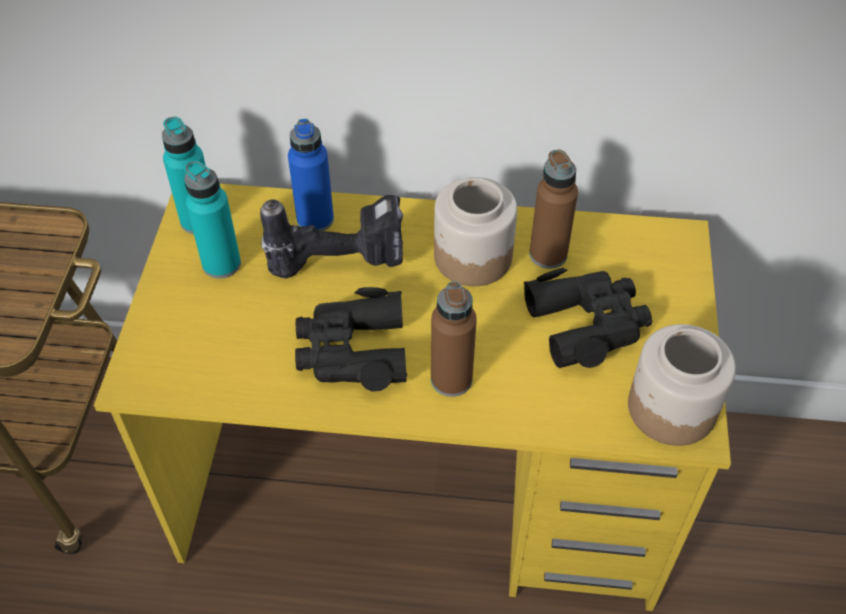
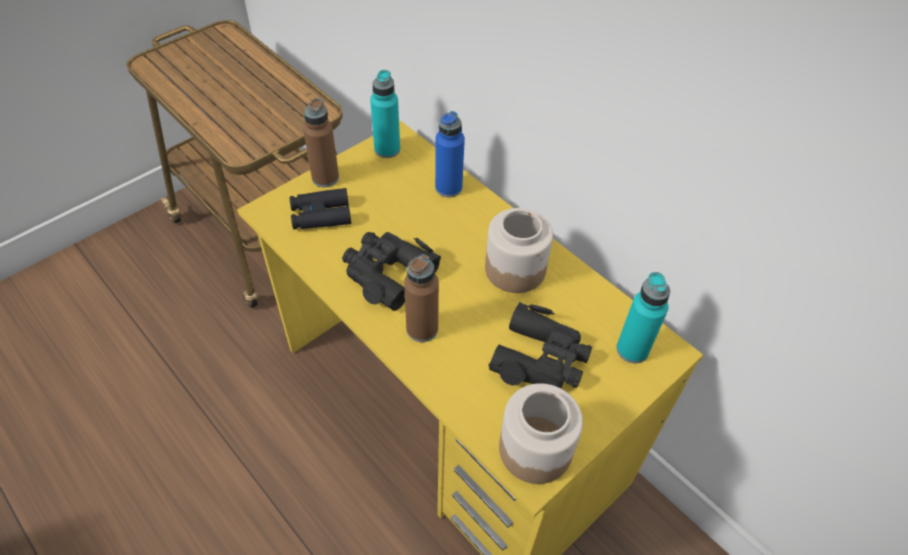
camera: 40 degrees right, 0 degrees up
(207, 342) = (321, 215): none -> black binoculars
(221, 264) = (373, 180): turquoise bottle -> turquoise bottle (632, 350)
(341, 260) = (437, 219): power drill -> none
(548, 254) = (564, 300): brown bottle -> brown bottle (325, 178)

